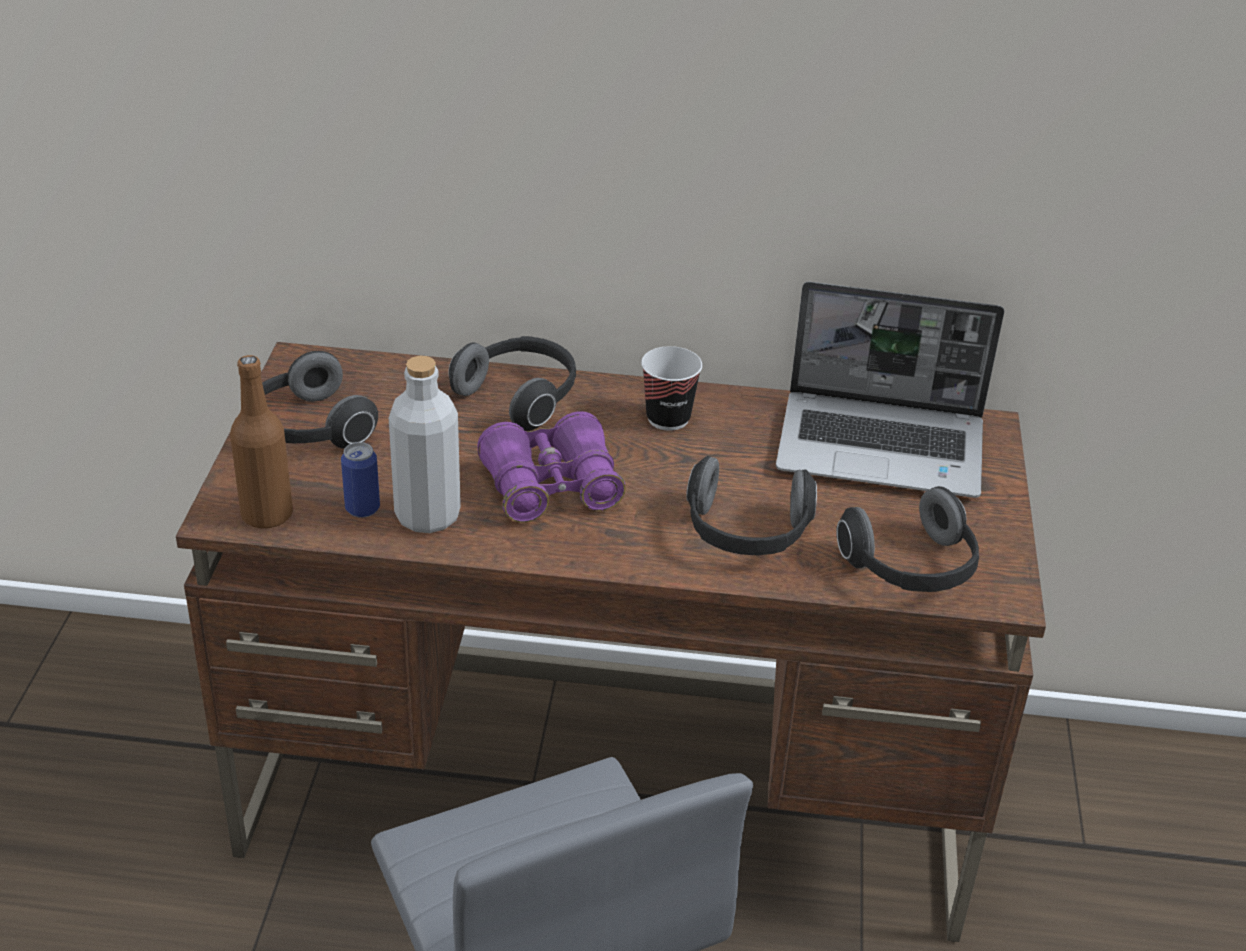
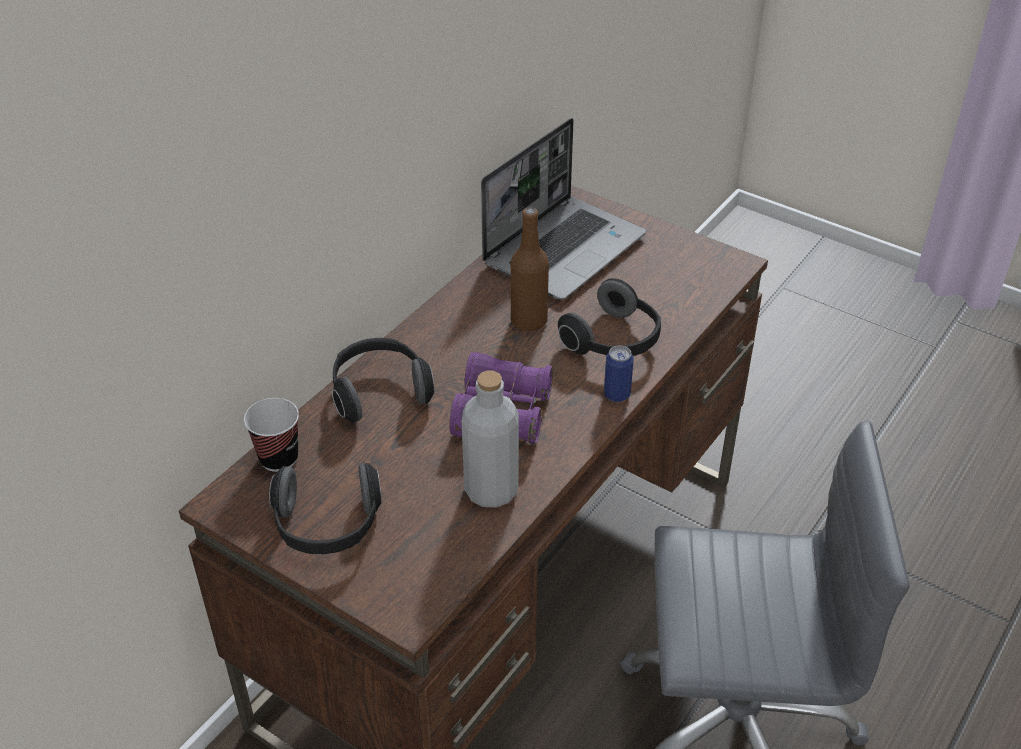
camera: 60 degrees left, 5 degrees up
(267, 515) = (426, 585): brown bottle -> brown bottle (529, 321)
(362, 508) = (457, 525): can -> can (617, 394)
(668, 418) = (463, 328): cup -> cup (279, 458)
(912, 569) = (690, 287): headphones -> none

